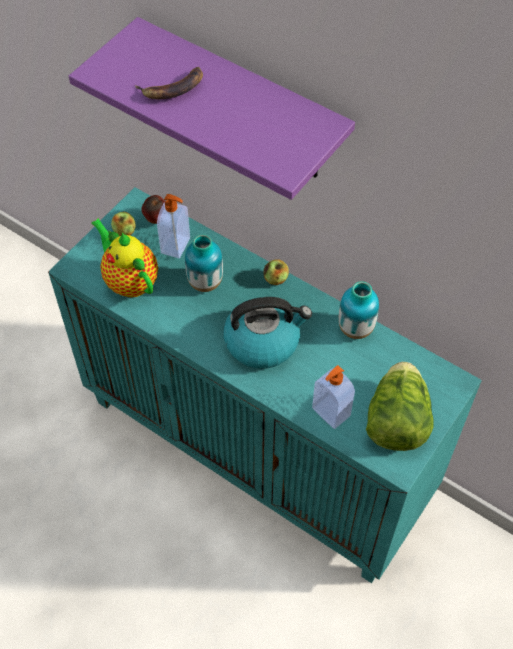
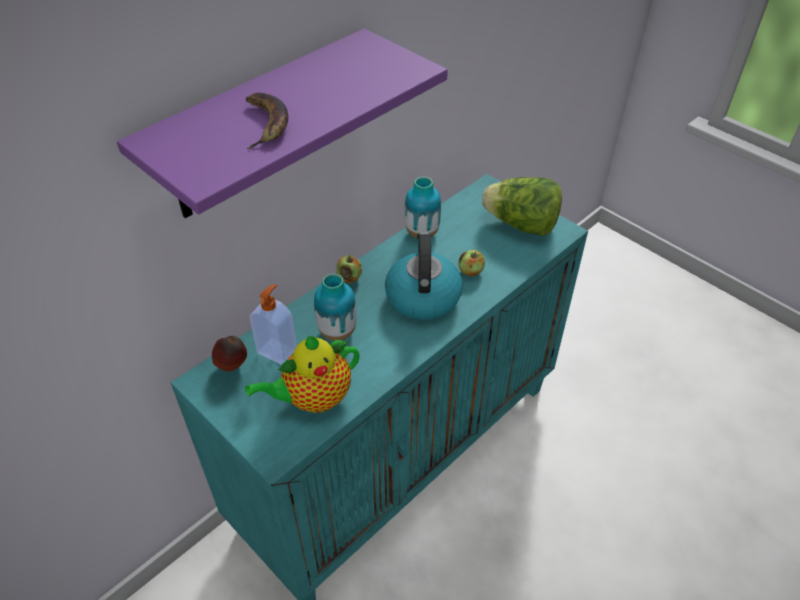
camera: 80 degrees left, 10 degrees down
(124, 231) = (237, 397): apple -> apple (470, 271)
(330, 413) = (509, 263): soap dispenser -> none

